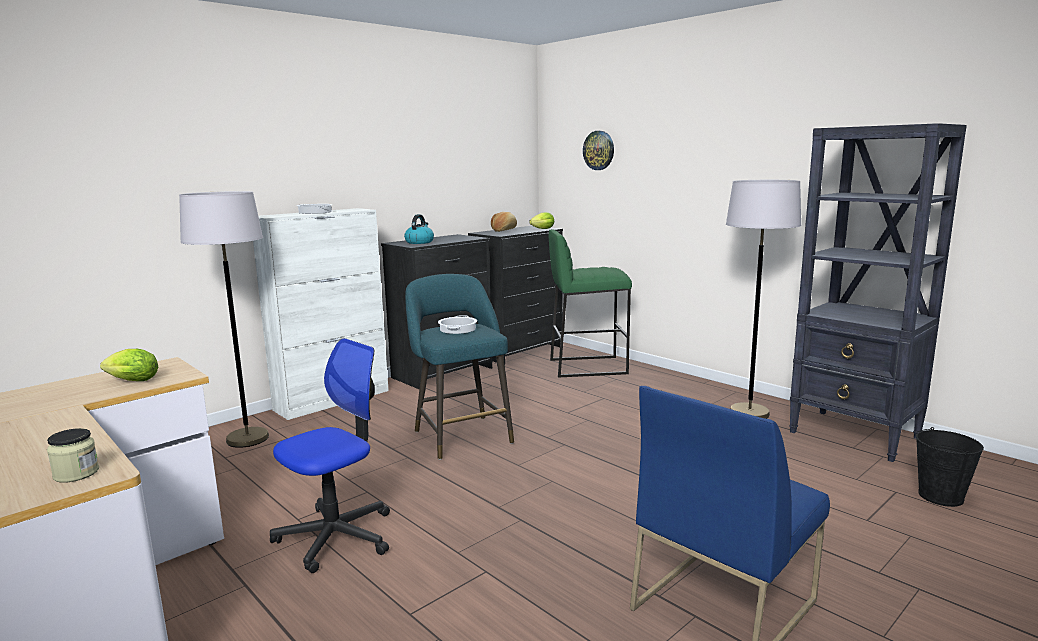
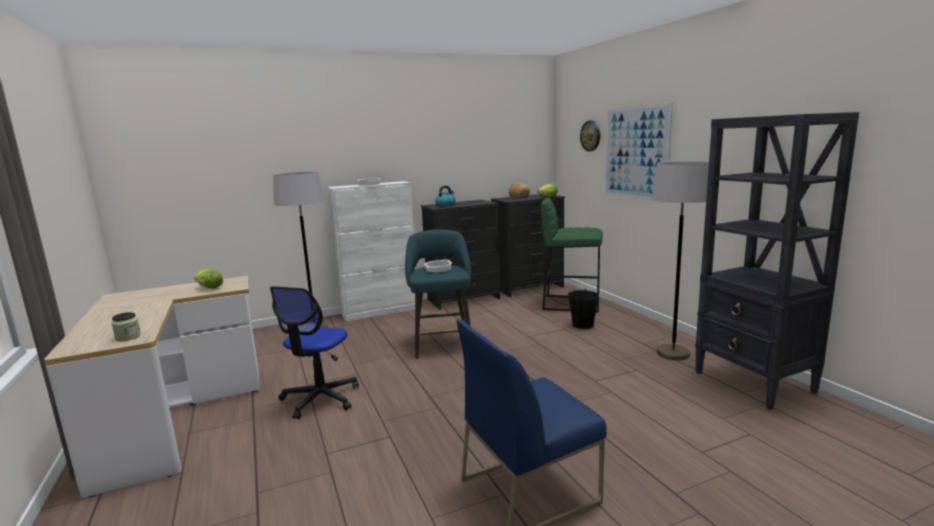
camera: 20 degrees right, 0 degrees up
(336, 536) = (320, 399): office chair -> office chair turned 135 degrees clockwise
(668, 171) = (635, 153): none -> picture
(941, 496) = (790, 444): black bucket -> black bucket (583, 325)

